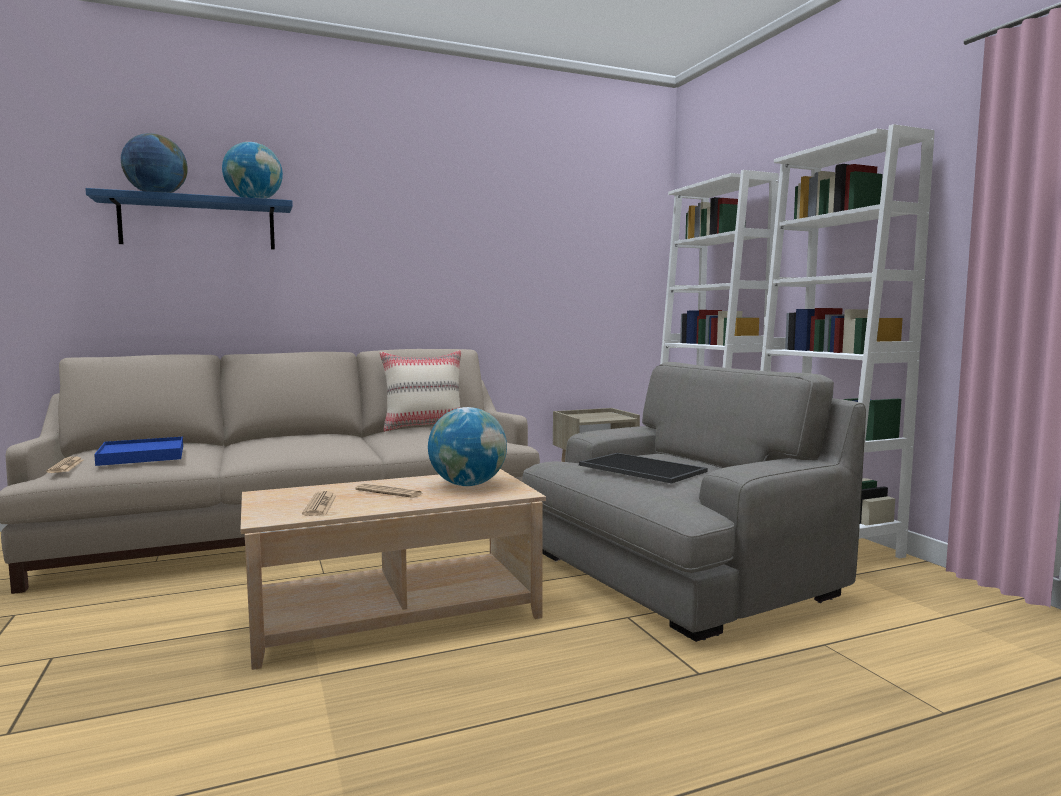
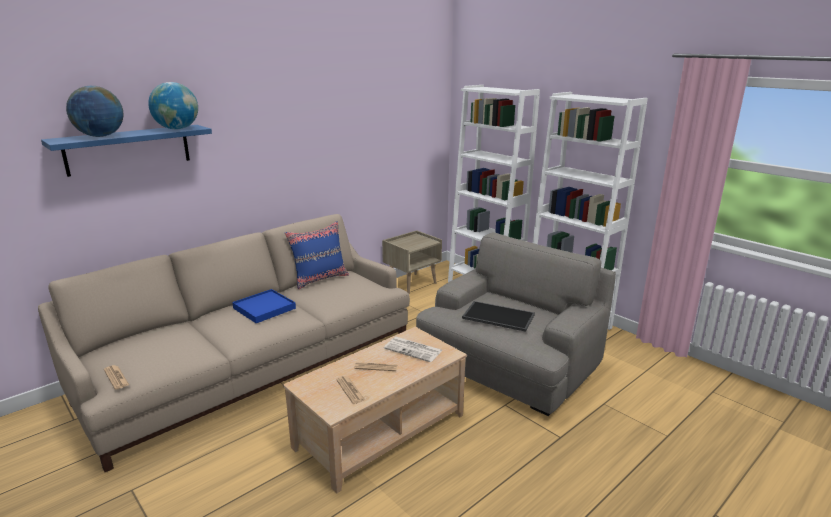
camera: 20 degrees left, 15 degrees up
(142, 455) = (160, 354): blue tray -> blue tray (264, 308)
(424, 427) = (320, 279): beige pillow -> blue pillow
(468, 485) = (414, 350): globe -> newspaper

